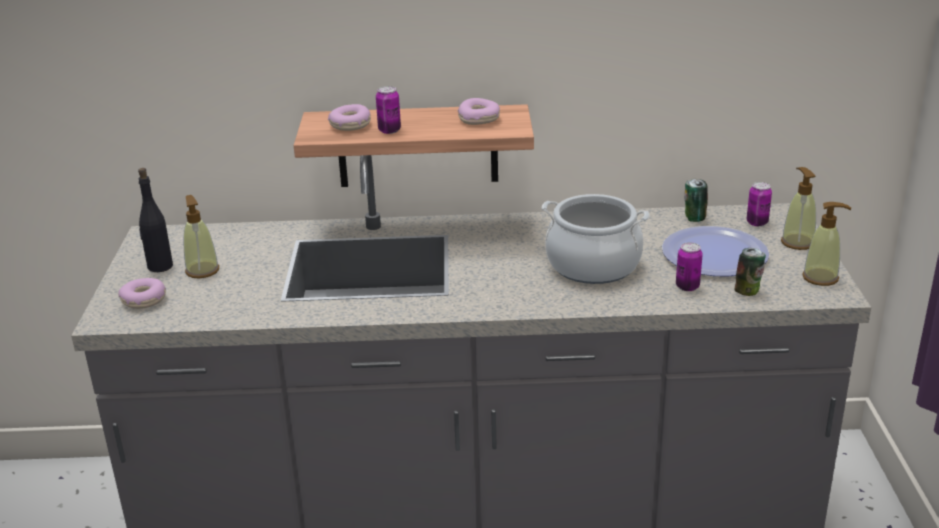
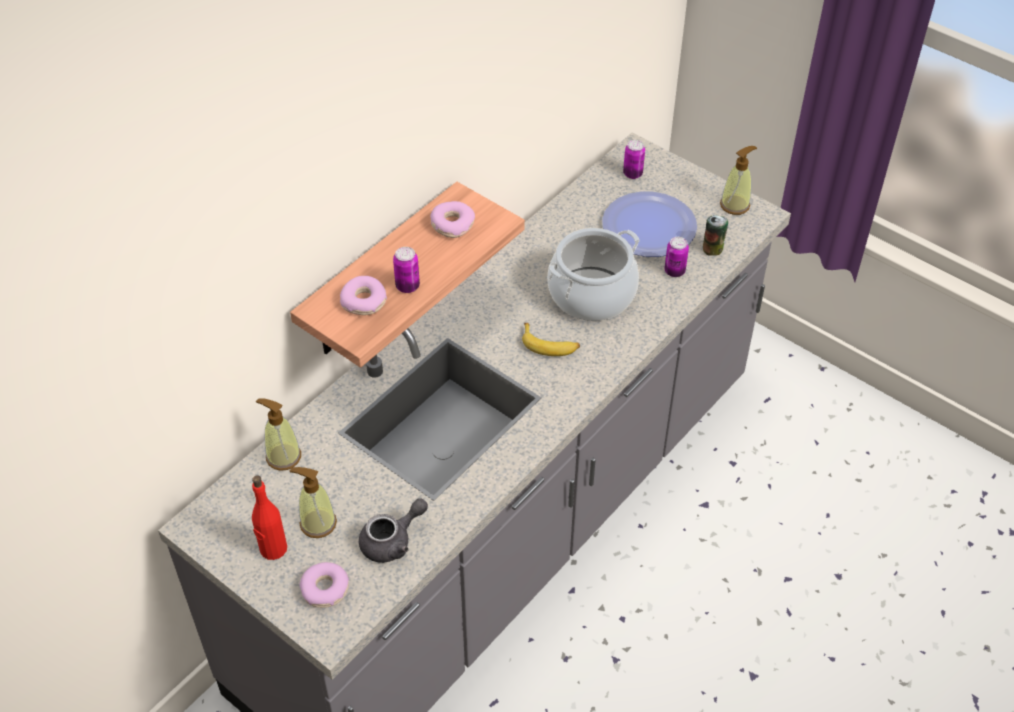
camera: 50 degrees left, 20 degrees up
(160, 266) = (273, 549): black bottle -> red bottle
(220, 303) = (392, 541): none -> grey teapot
(508, 273) = (550, 345): none -> banana
(694, 218) = (588, 196): can -> none
(797, 242) = (681, 178): soap dispenser -> soap dispenser (283, 457)

